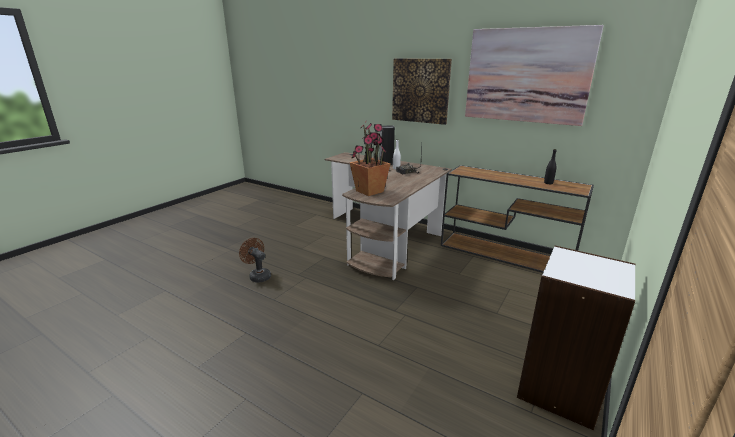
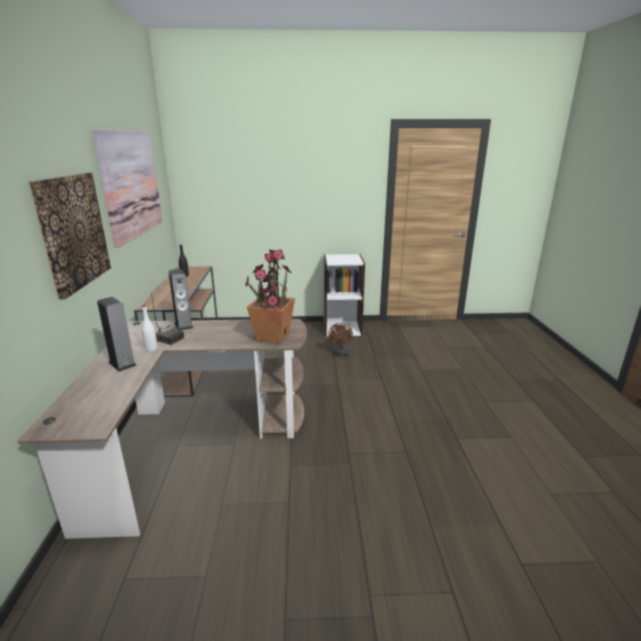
camera: 125 degrees left, 0 degrees up
(258, 276) = (390, 494): brown fan -> brown fan (340, 353)
(425, 177) = (183, 325): none -> speaker

